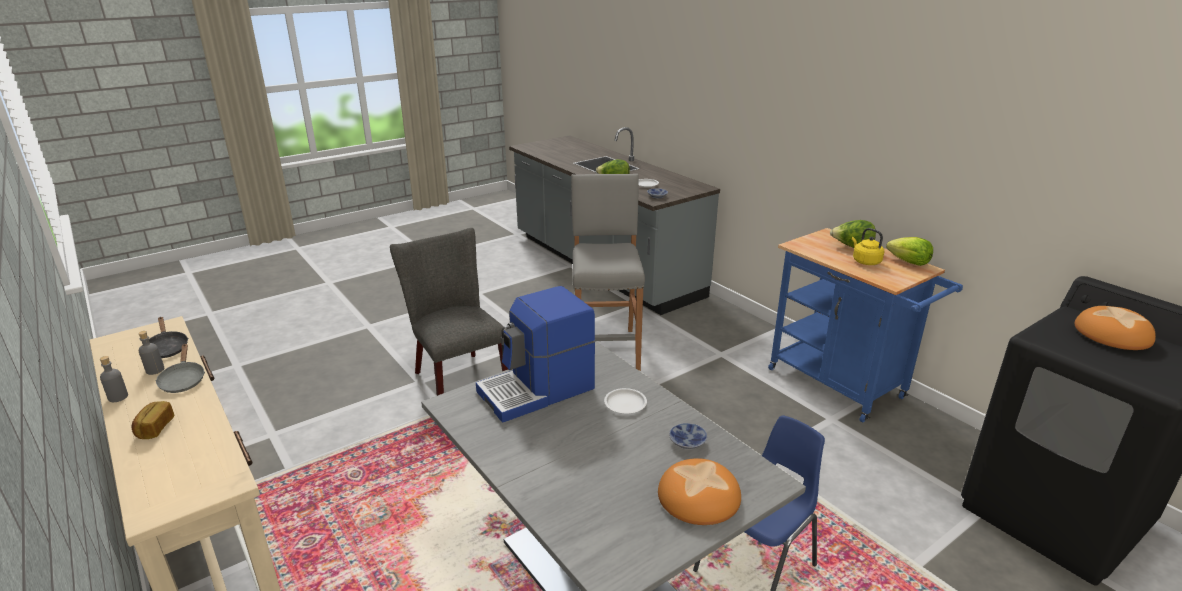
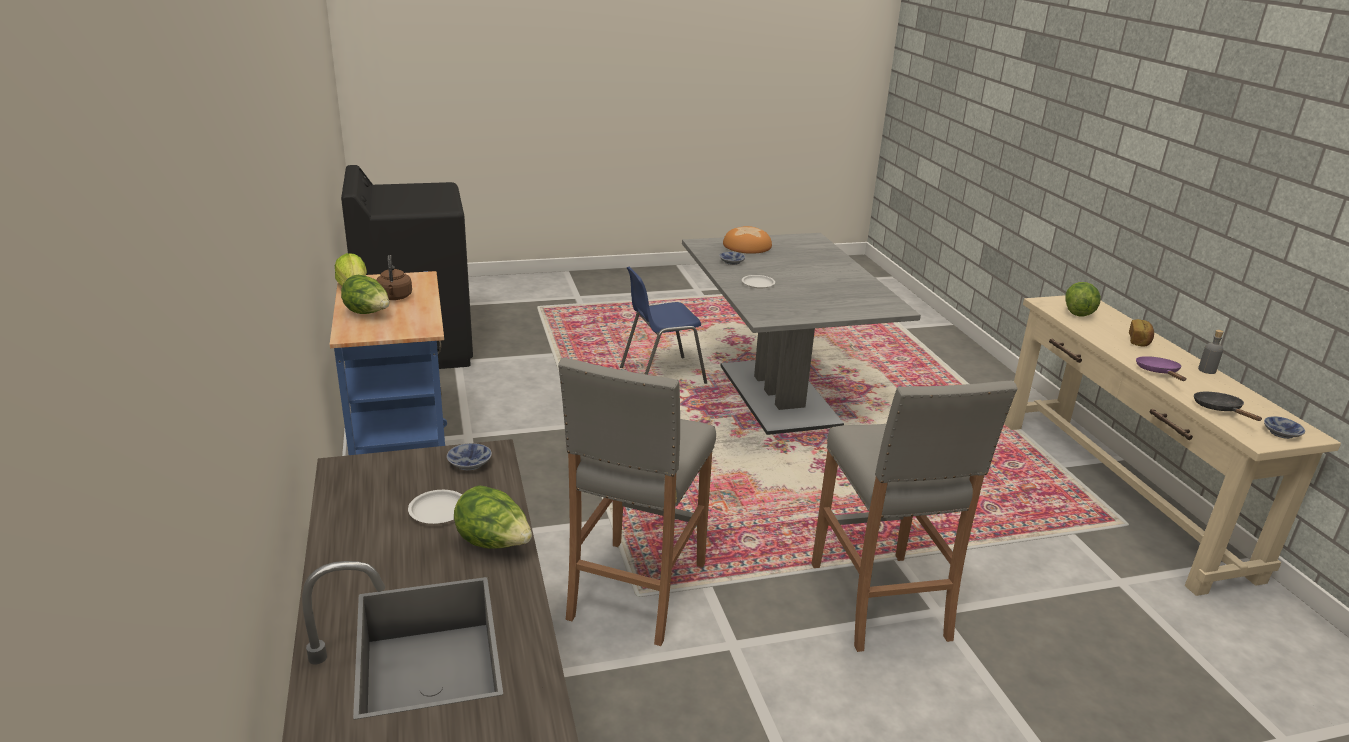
camera: 160 degrees left, 0 degrees up
(136, 336) = (1280, 432): none -> bowl
(155, 370) = (1202, 388): grey bottle -> none
(183, 380) = (1158, 372): grey frying pan -> purple frying pan
(192, 471) = (1078, 312): none -> lettuce
(457, 378) = (880, 602): grey chair -> grey stool
(538, 391) = (822, 302): coffee machine -> none
(865, 261) = (395, 297): yellow kettle -> brown kettle
(1111, 334) = (398, 198): bread -> none

